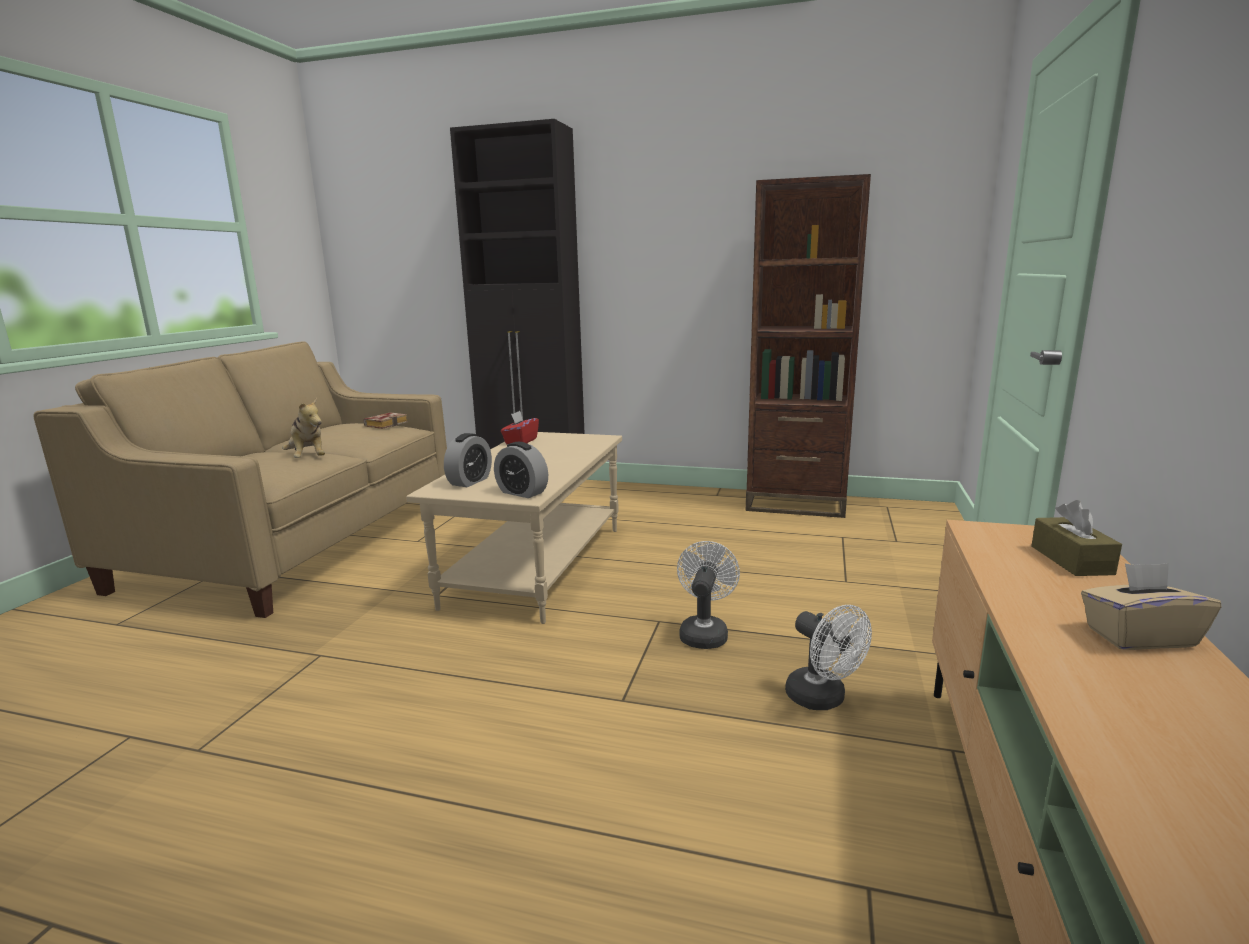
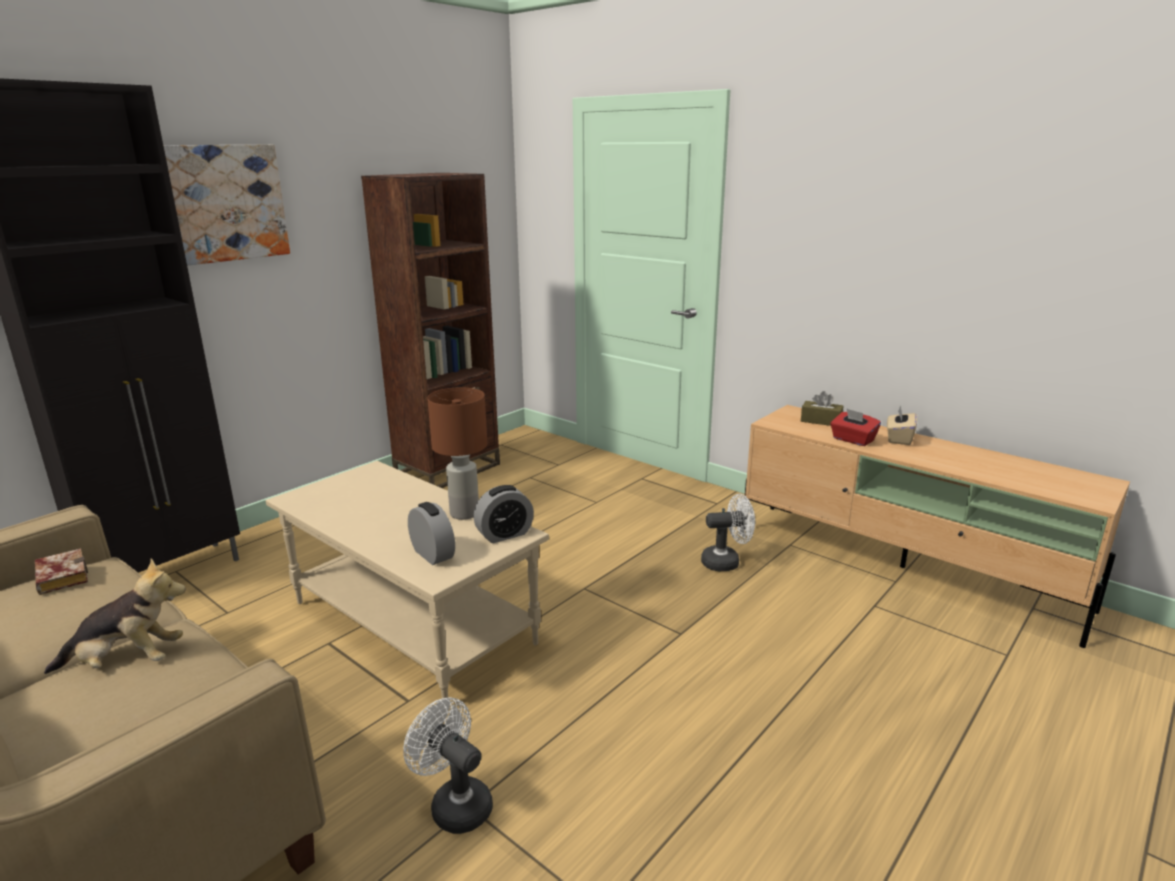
camera: 65 degrees left, 5 degrees up
(520, 441) = (315, 507): red tissue box -> red tissue box (852, 440)
(550, 474) = (463, 513): none -> brown table lamp
(634, 213) = (227, 203): none -> picture
(704, 633) = (618, 575): white fan -> white fan (454, 804)

